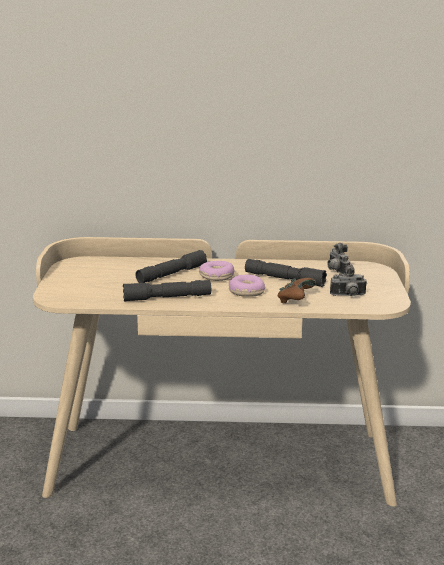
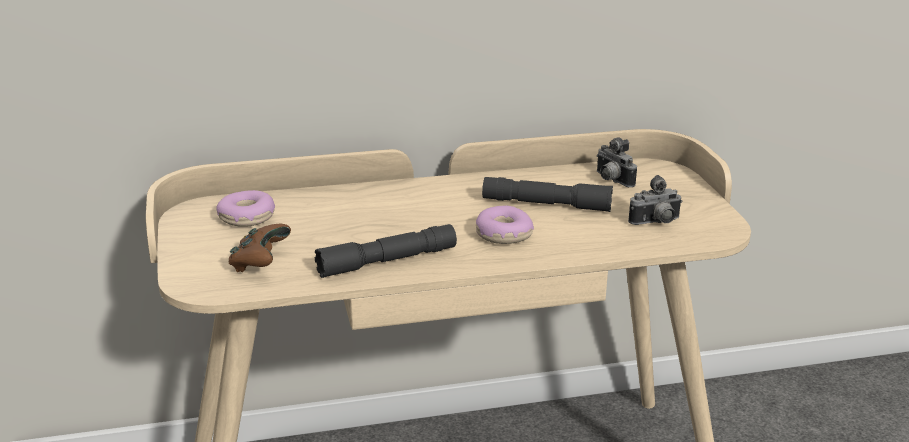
camera: 15 degrees left, 5 degrees up
(171, 274) = (368, 215): grey flashlight -> none
(217, 276) = (442, 211): donut -> donut (247, 217)
(295, 300) = (585, 241): brown game controller -> brown game controller (259, 263)

